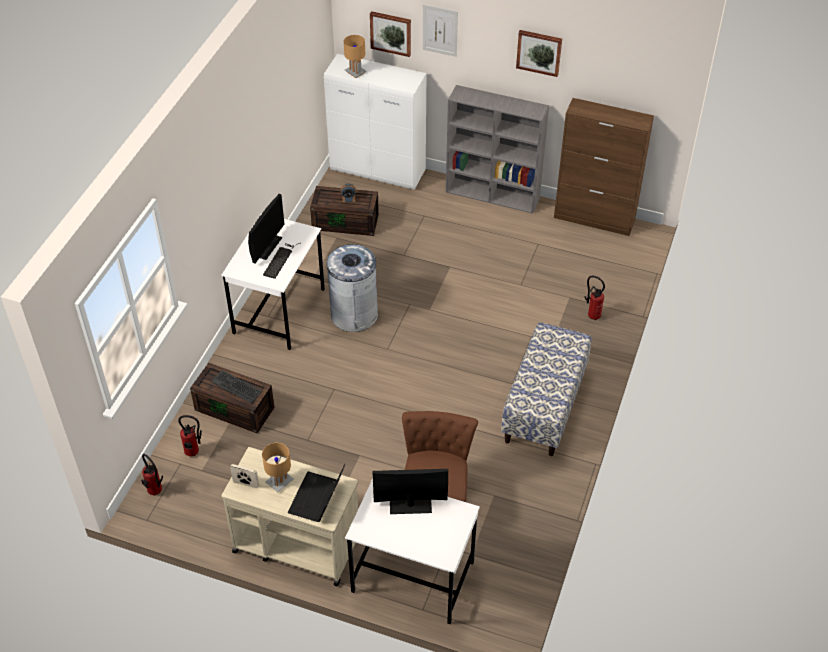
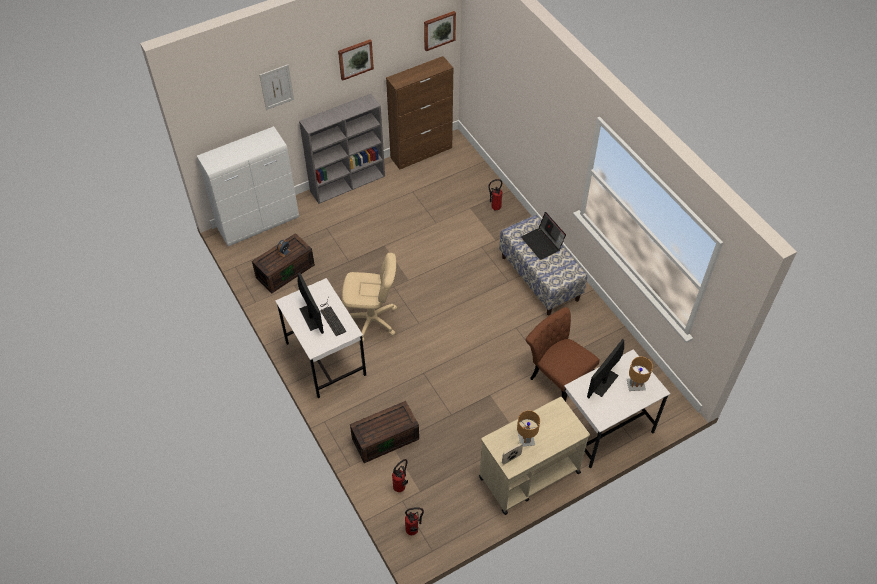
camera: 50 degrees left, 5 degrees up
(236, 386) = (388, 421): keyboard -> none
(317, 499) = (558, 427): laptop -> laptop (542, 243)
(354, 314) = (372, 320): grey trash can -> beige office chair
(355, 72) = (228, 158): brown table lamp -> brown table lamp (635, 385)
(391, 33) = (237, 112): picture -> picture (439, 30)

